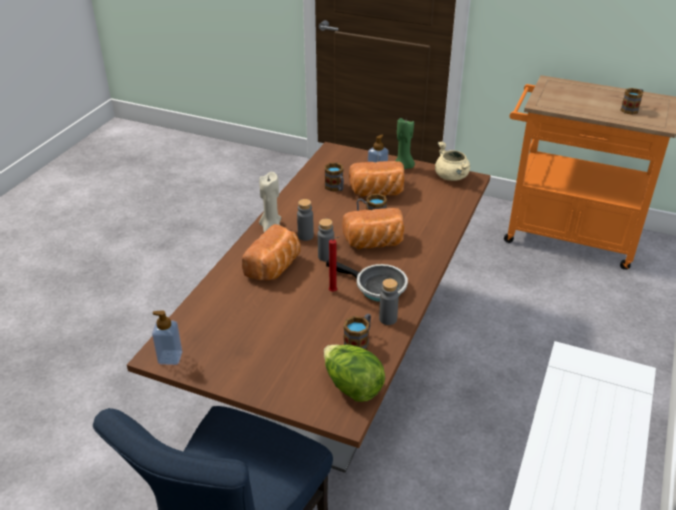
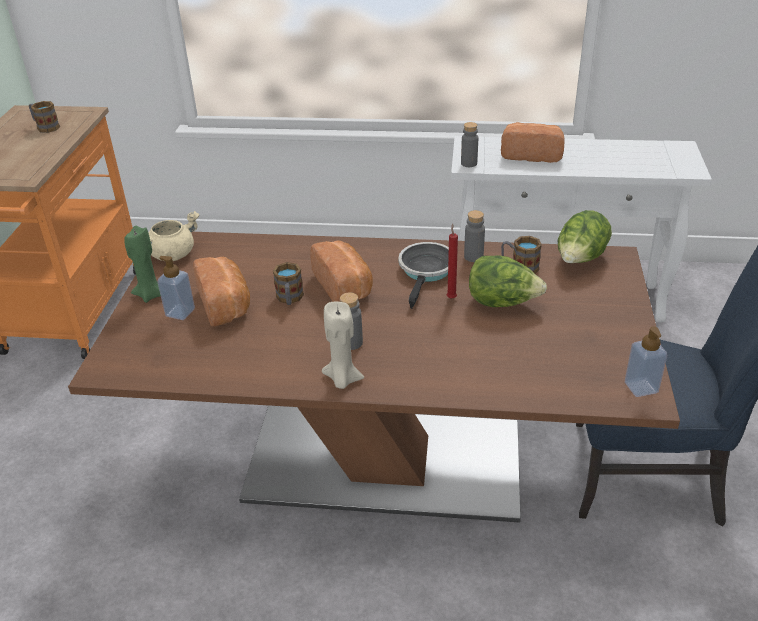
camera: 105 degrees left, 0 degrees up
(275, 267) = (431, 351): bread -> bread (531, 154)
(312, 317) = (502, 302): none -> lettuce
(326, 256) = (388, 317): grey bottle -> grey bottle (469, 163)
(336, 188) = (221, 342): mug -> none

